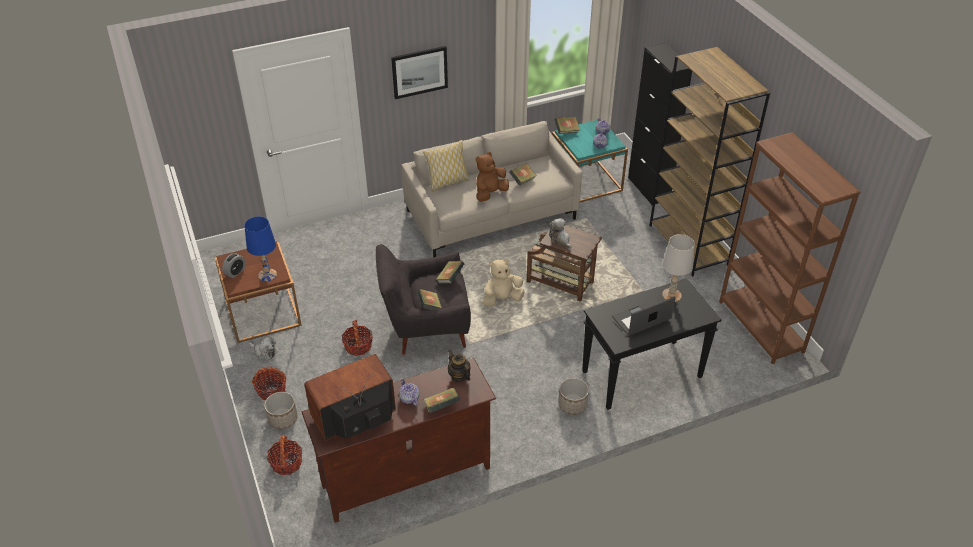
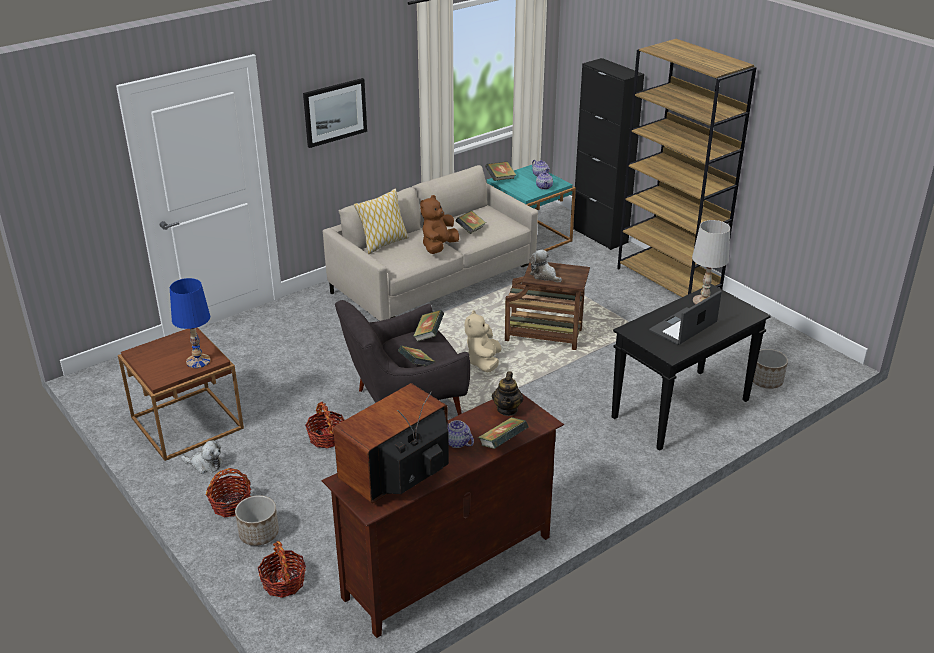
camera: 15 degrees left, 10 degrees down
(235, 272) = (153, 364): alarm clock -> none
(459, 376) = (507, 409): teapot -> teapot turned 120 degrees counterclockwise
(502, 299) = (483, 362): beige plush toy -> beige plush toy turned 45 degrees counterclockwise
(572, 405) = (616, 453): planter -> planter (766, 381)
(761, 326) = (785, 342): brown bookcase -> none

